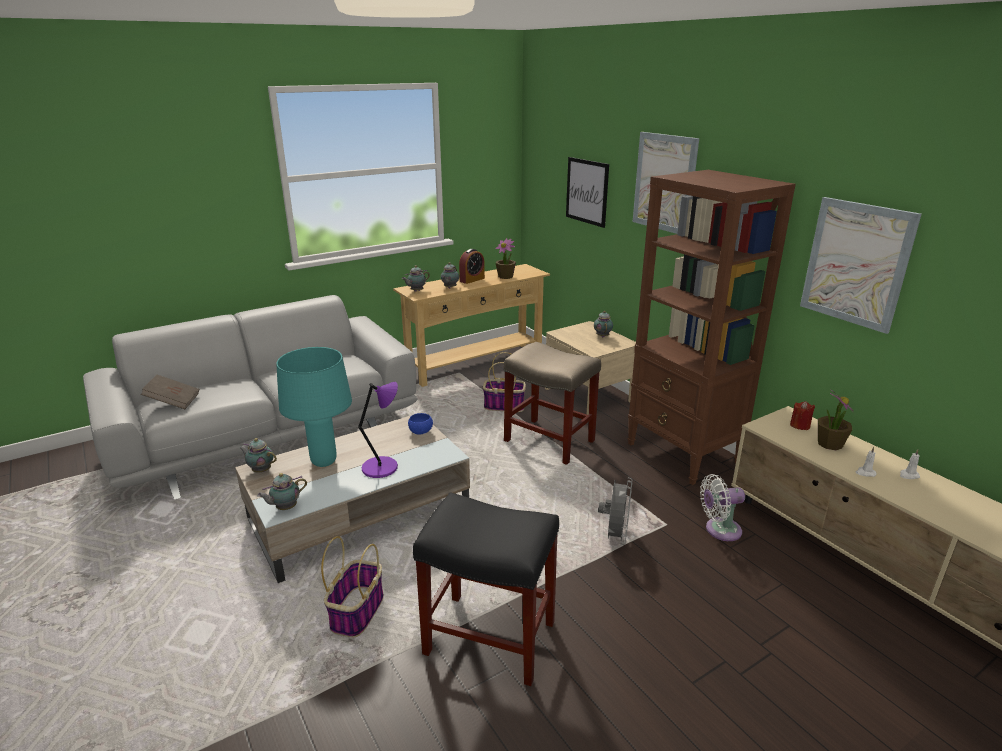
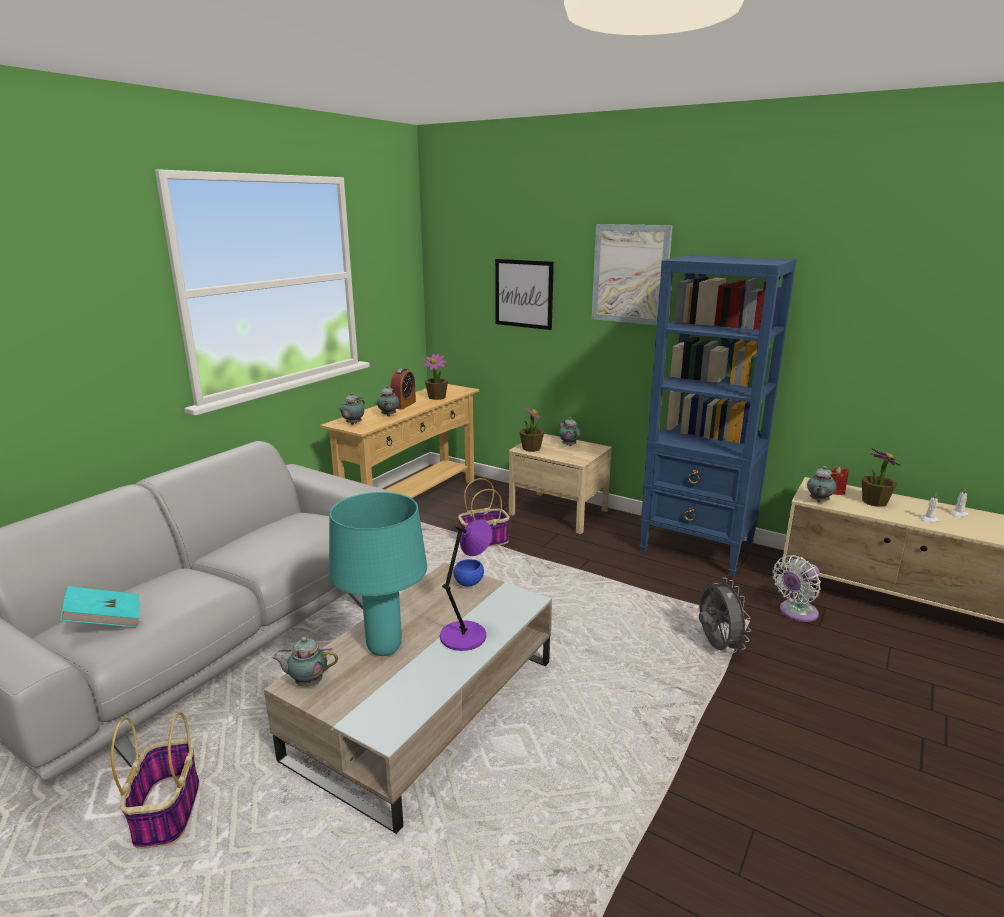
camera: 25 degrees left, 5 degrees down
(173, 401) = (105, 621): brown book -> turquoise book
(285, 508) = (391, 722): teapot -> teapot (818, 501)
(357, 611) = (531, 830): basket -> basket (167, 810)
(488, 637) = (702, 801): black stool -> none
(550, 441) = (565, 567): beige stool -> none
(566, 333) = (531, 448): none -> potted plant
(683, 454) = (697, 549): brown bookcase -> blue bookcase
(856, 263) = (866, 328): picture -> none

